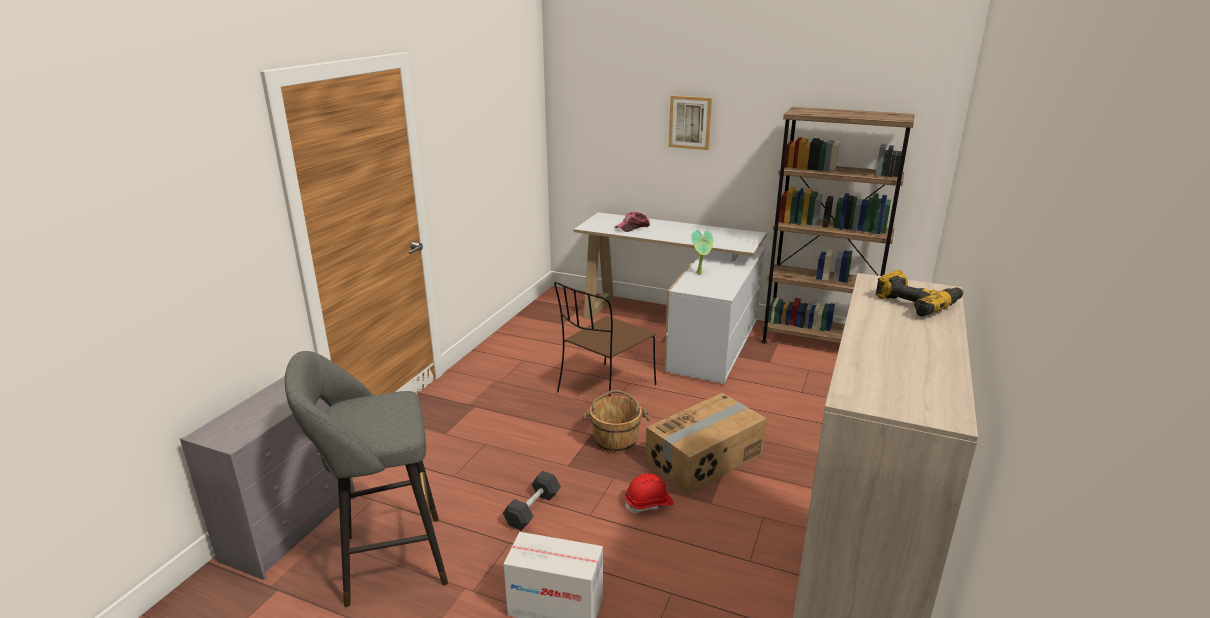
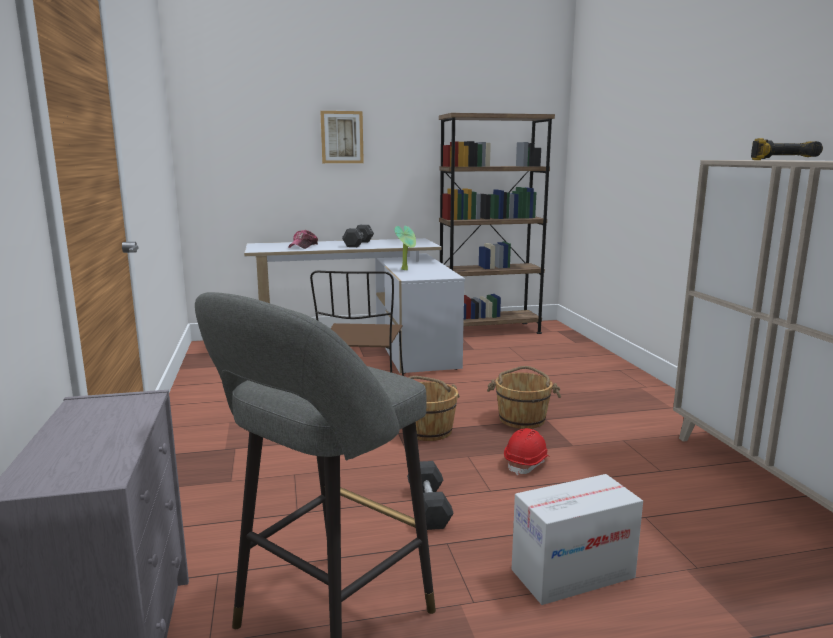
camera: 35 degrees left, 10 degrees down
(684, 232) = (358, 244): none -> black dumbbell
(705, 458) = (522, 419): cardboard box -> brown bucket

